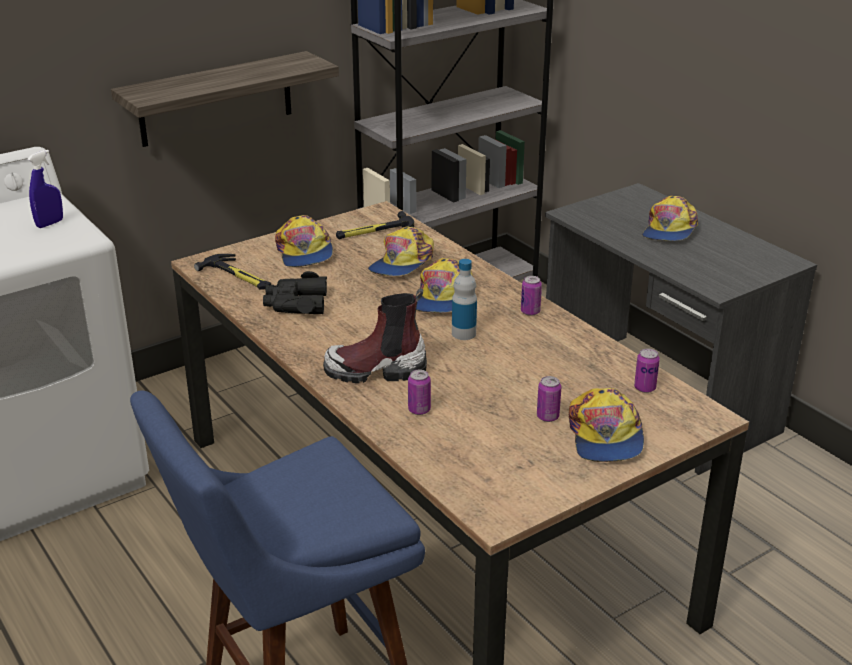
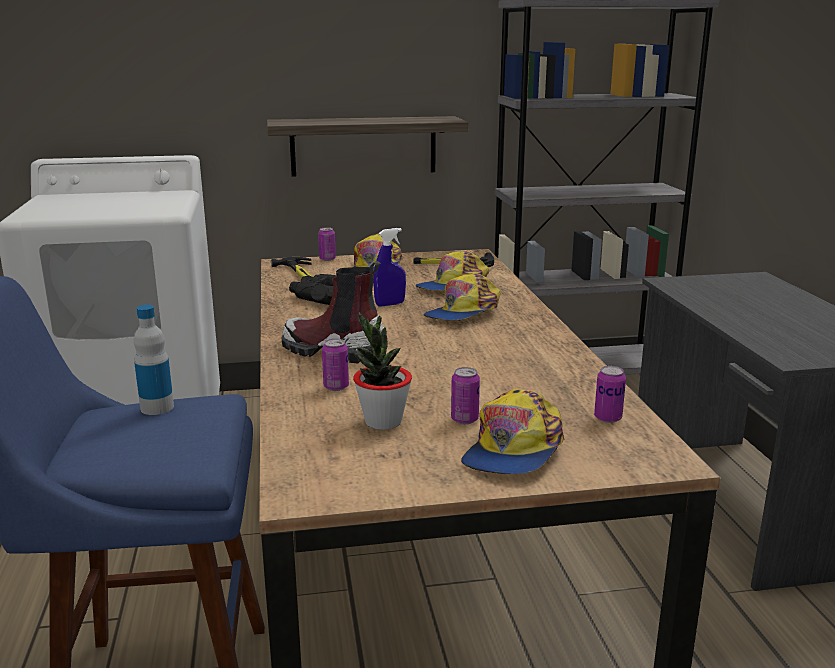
camera: 25 degrees right, 10 degrees down
(50, 223) = (157, 203): blue spray bottle -> blue spray bottle (390, 304)
(463, 333) = (452, 340): bottle -> bottle (157, 407)
(490, 436) = (383, 422): none -> potted plant
(530, 312) = (541, 336): can -> can (327, 259)
(669, 230) = (770, 307): cap -> none

